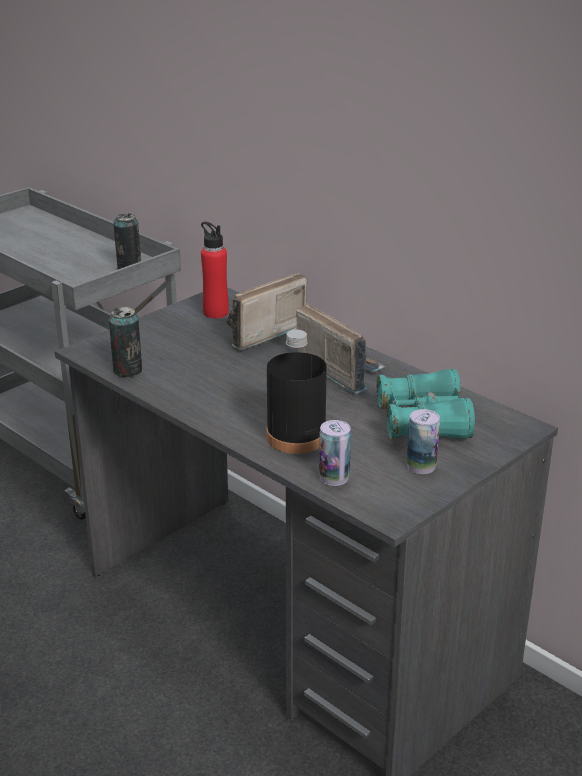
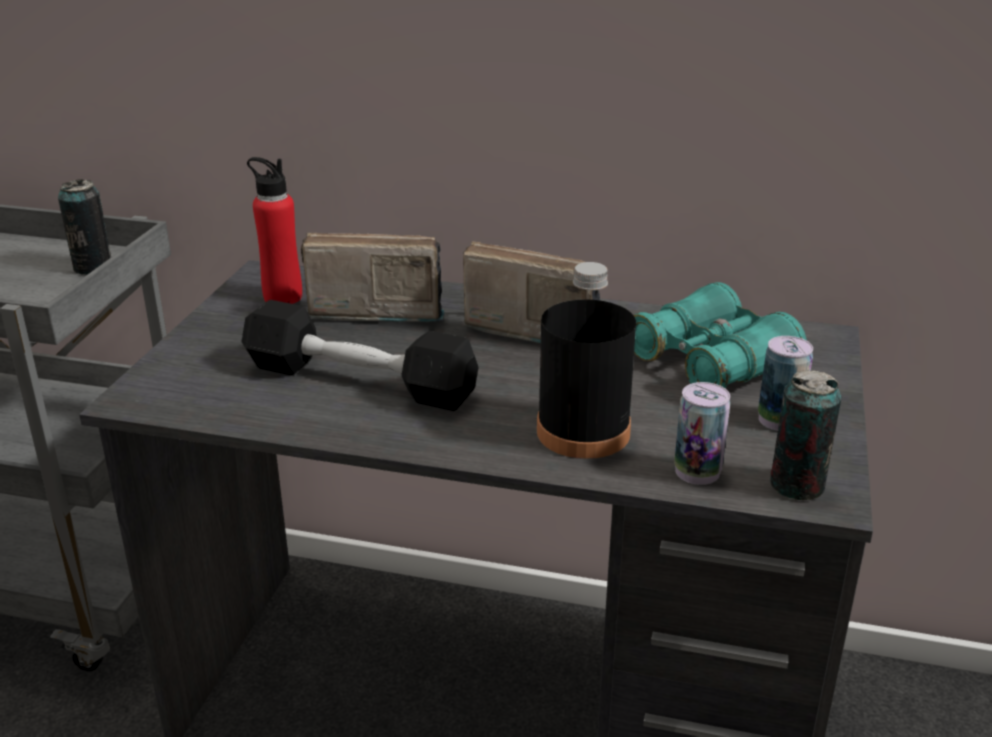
camera: 30 degrees left, 0 degrees up
(127, 370) = (234, 410): can -> can (797, 485)
(207, 373) = (360, 381): none -> black dumbbell
(259, 333) = (374, 309): radio -> radio turned 75 degrees clockwise

